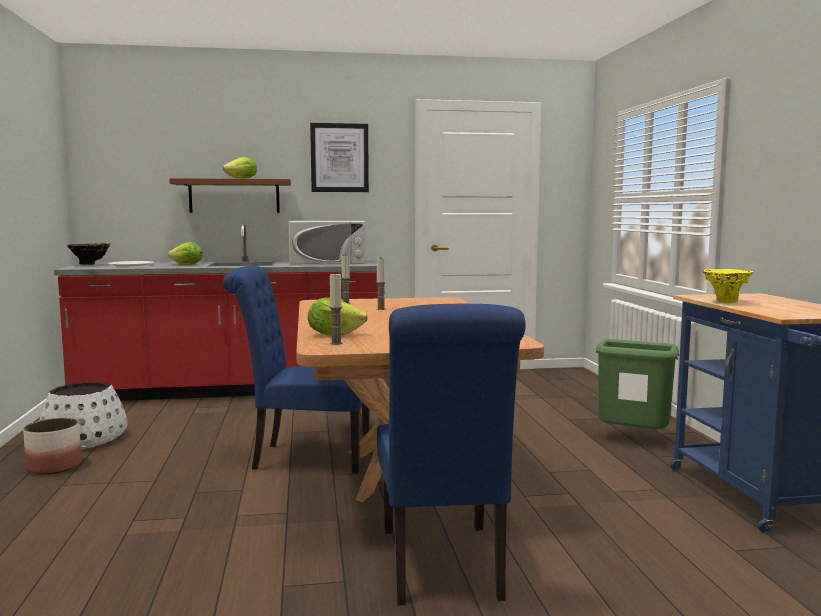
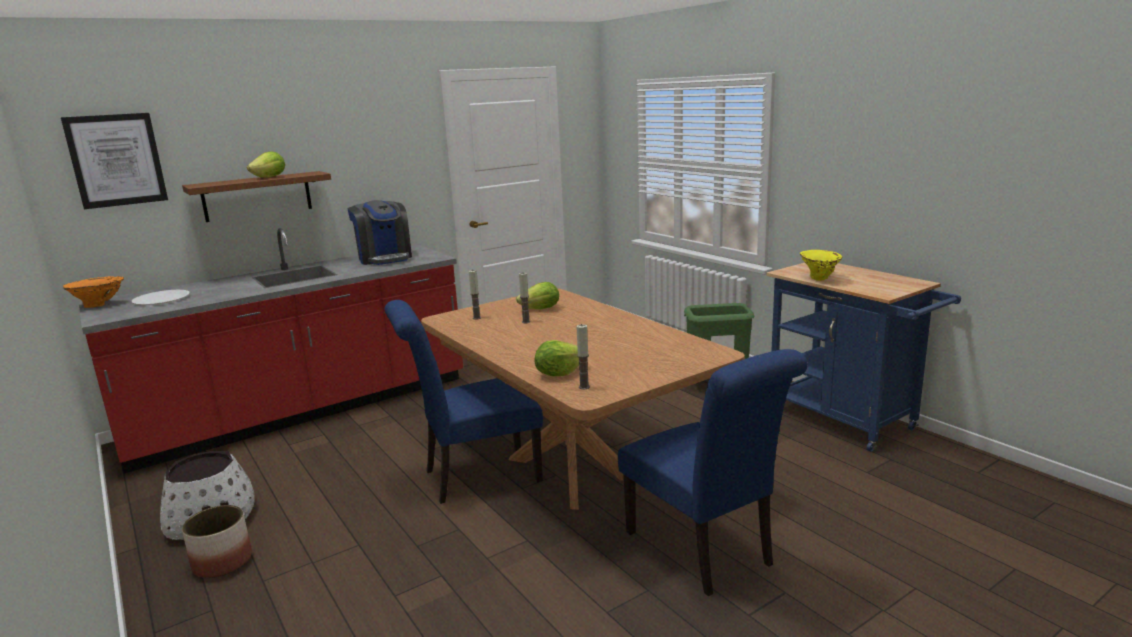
camera: 25 degrees left, 10 degrees up
(90, 264) = (99, 305): black vase -> orange vase
(187, 265) = (234, 288): lettuce -> lettuce (541, 309)
(329, 262) = (384, 258): white microwave -> coffee machine
(339, 158) = (369, 140): picture -> picture (116, 160)

